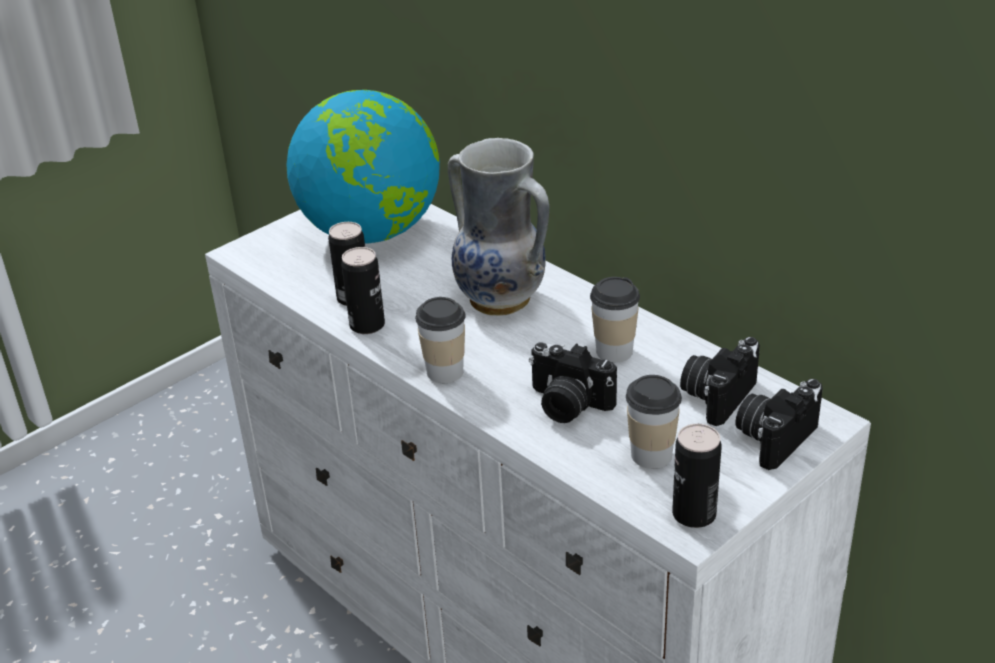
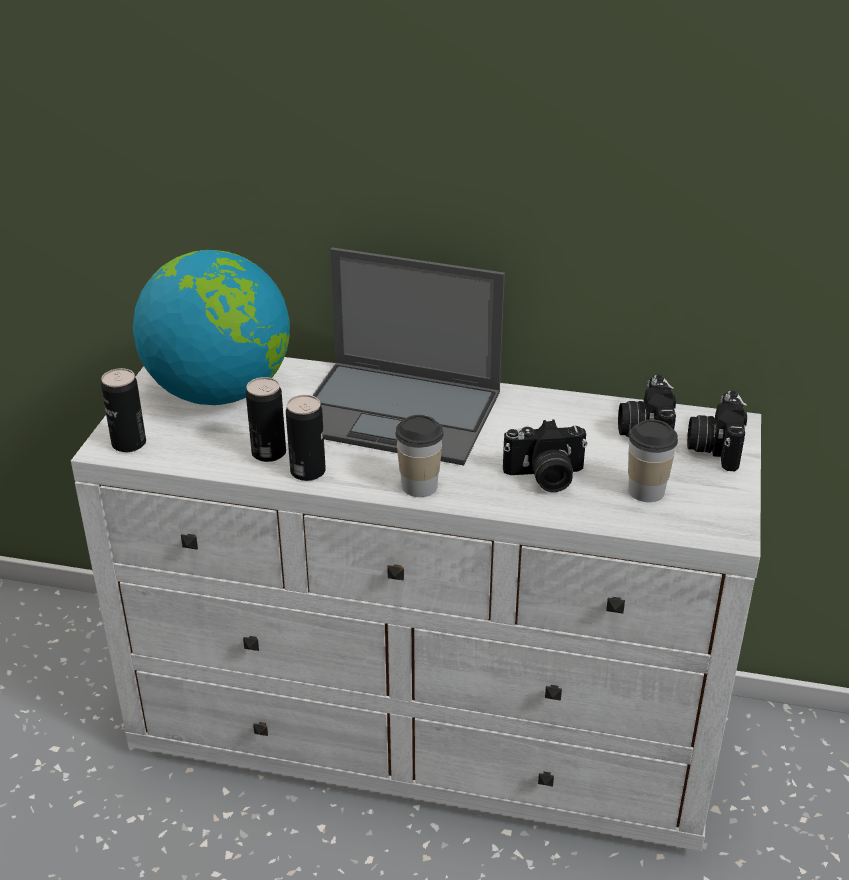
camera: 35 degrees left, 0 degrees up
(501, 298) = (400, 412): vase -> laptop
(614, 351) = (535, 424): cup -> none
(694, 514) = (720, 521): can -> can (129, 443)

